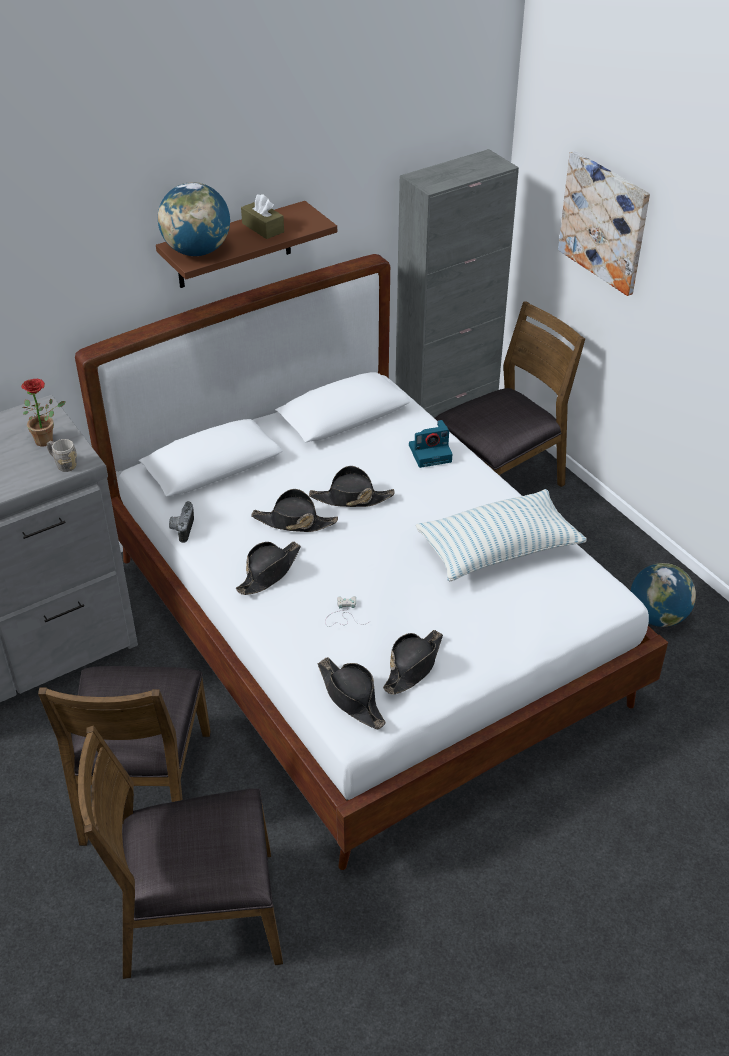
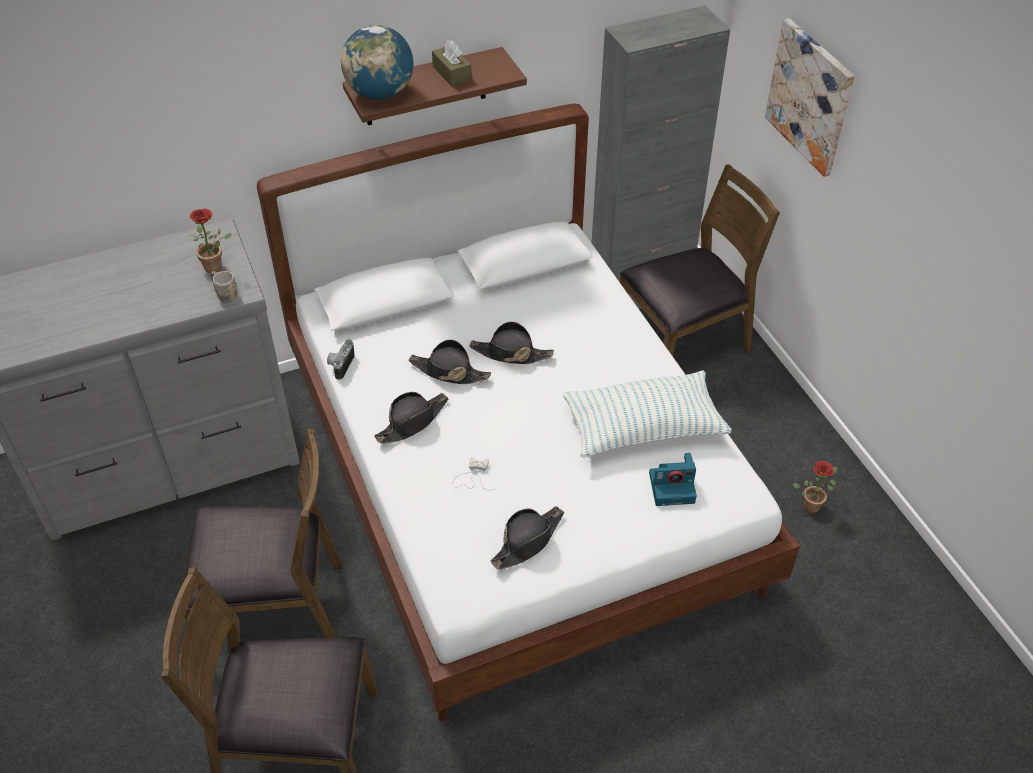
camera: 10 degrees right, 5 degrees up
(143, 787) = (274, 607): brown chair -> brown chair turned 105 degrees counterclockwise
(351, 698) = (459, 566): black hat -> none
(431, 453) = (601, 314): camera -> camera (673, 487)
(657, 617) = (812, 504): globe -> potted plant

